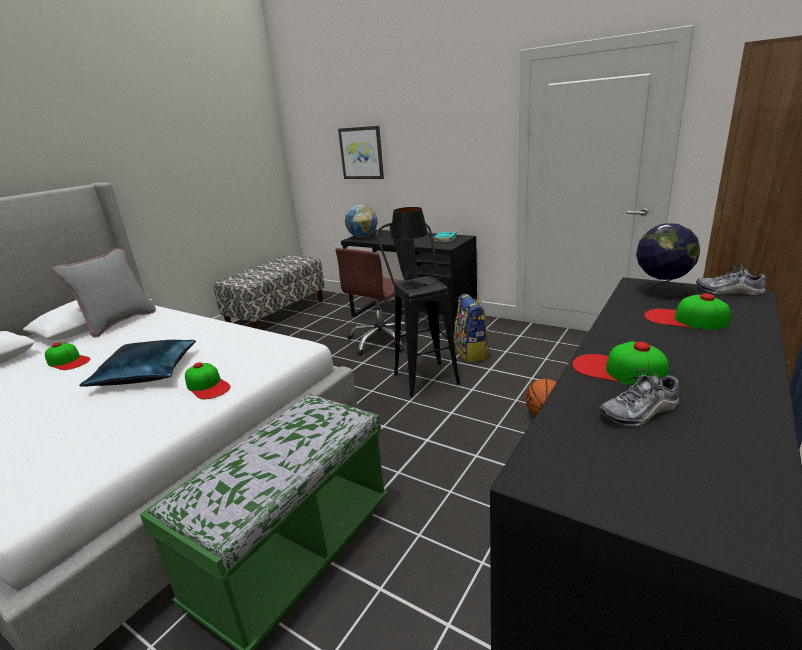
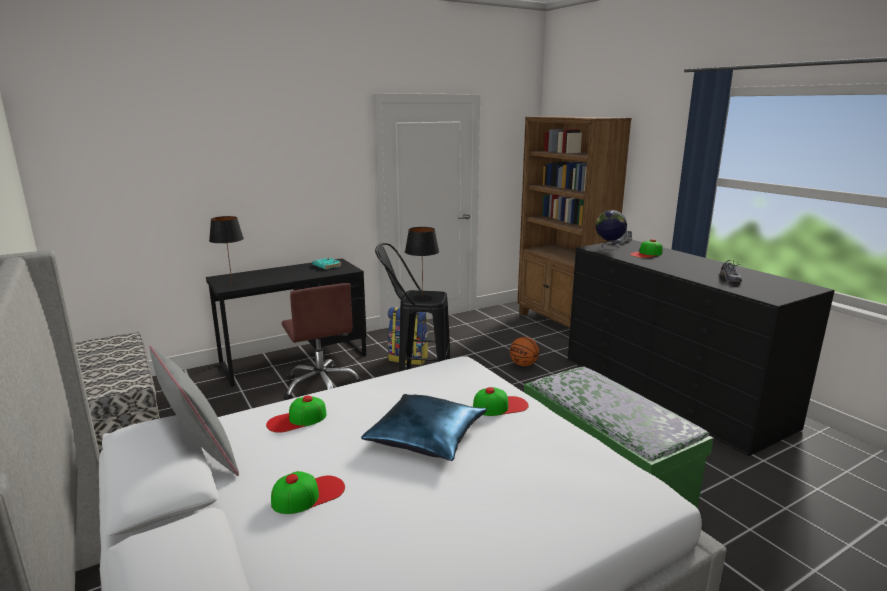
camera: 65 degrees left, 5 degrees down
(361, 153) = (187, 185): picture -> none
(362, 237) = (231, 284): globe -> black table lamp
(618, 370) = (691, 273): cap -> cap (297, 420)

